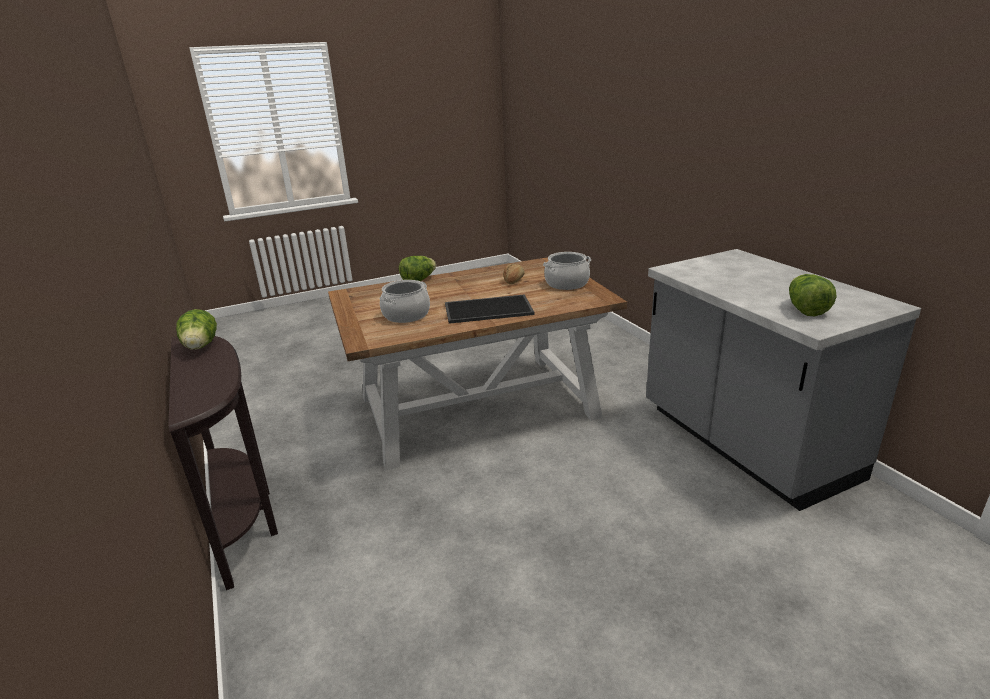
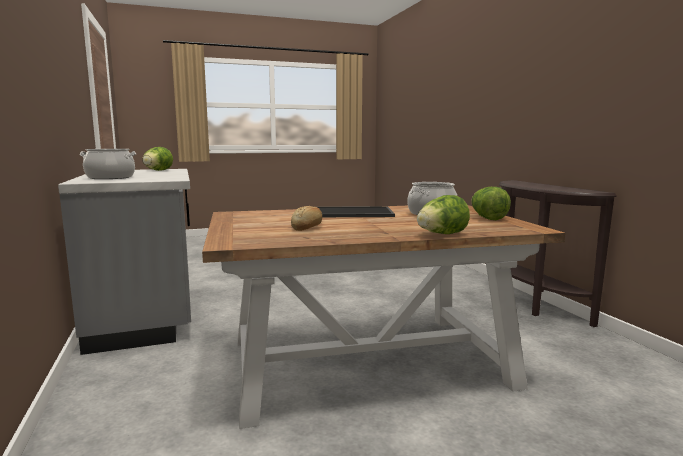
camera: 175 degrees left, 15 degrees down
(200, 347) = (569, 189): lettuce -> lettuce (487, 218)
(566, 283) = (247, 222): cooking pot -> cooking pot (110, 177)

